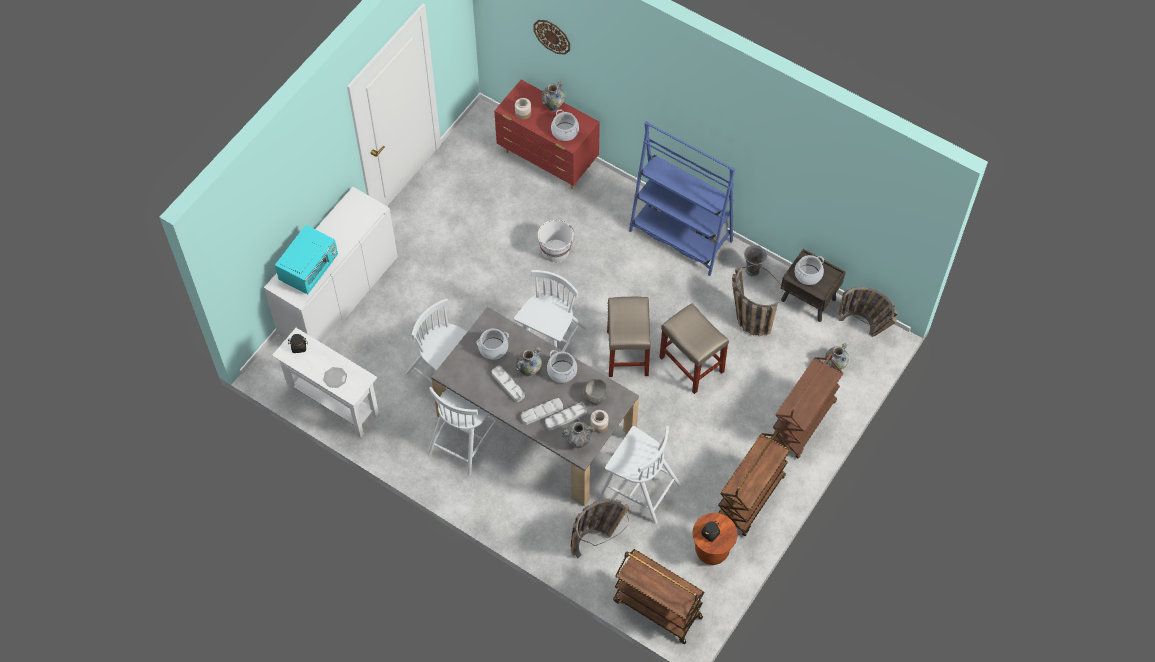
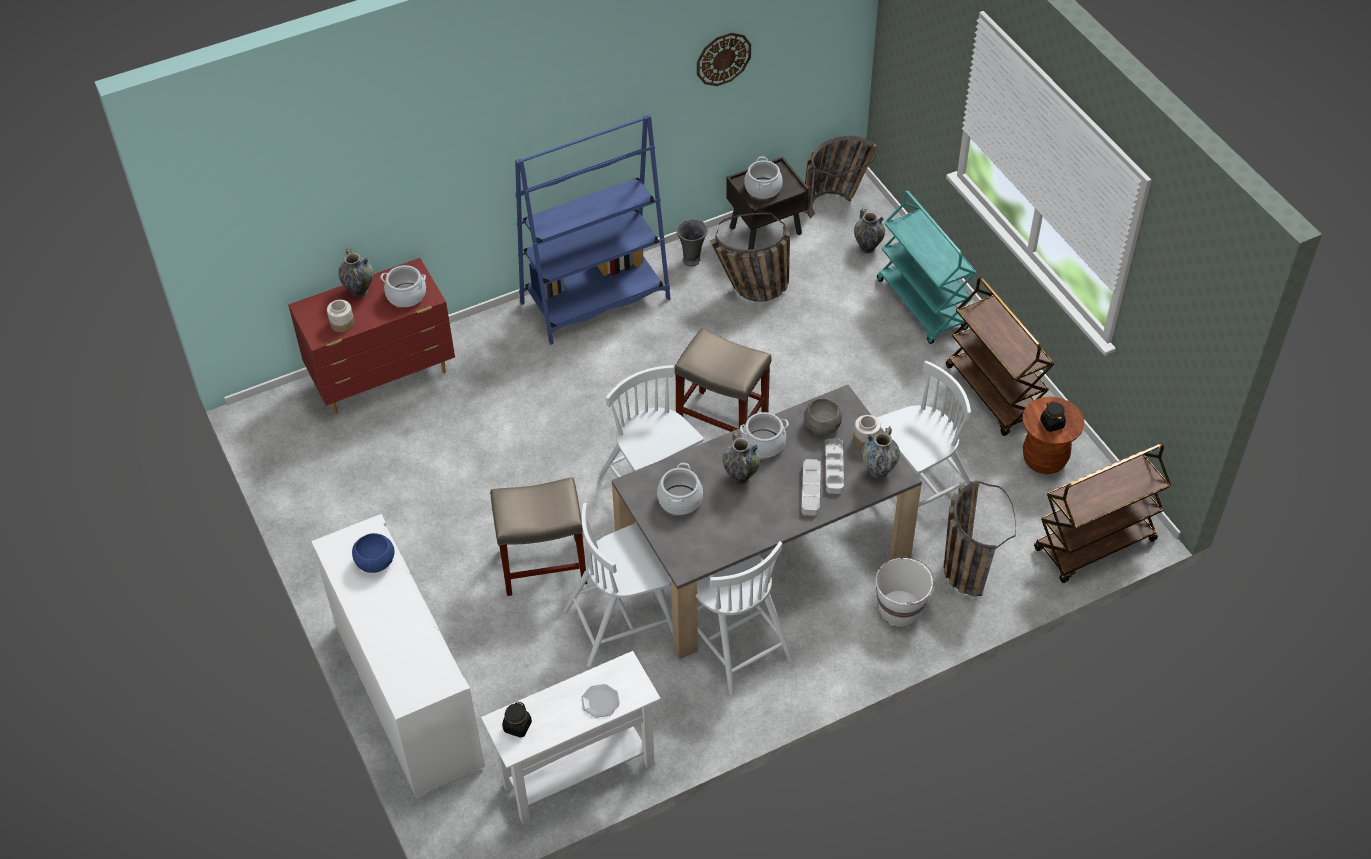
camera: 60 degrees left, 10 degrees down
(310, 269) = (409, 648): turquoise microwave -> none
(355, 223) = (375, 562): none -> blue bowl
(508, 385) = (746, 507): grey tray -> none
(552, 36) = (317, 183): wall clock -> wall clock (723, 58)
(556, 251) = (523, 427): white bucket -> white bucket (901, 608)
(690, 364) = (778, 368): beige stool -> beige stool (542, 566)
(803, 423) = (923, 305): brown cart -> turquoise cart

